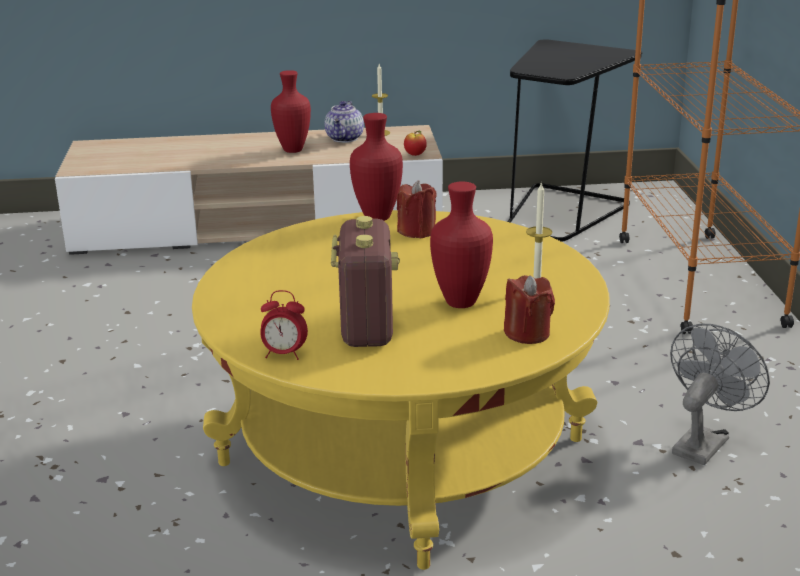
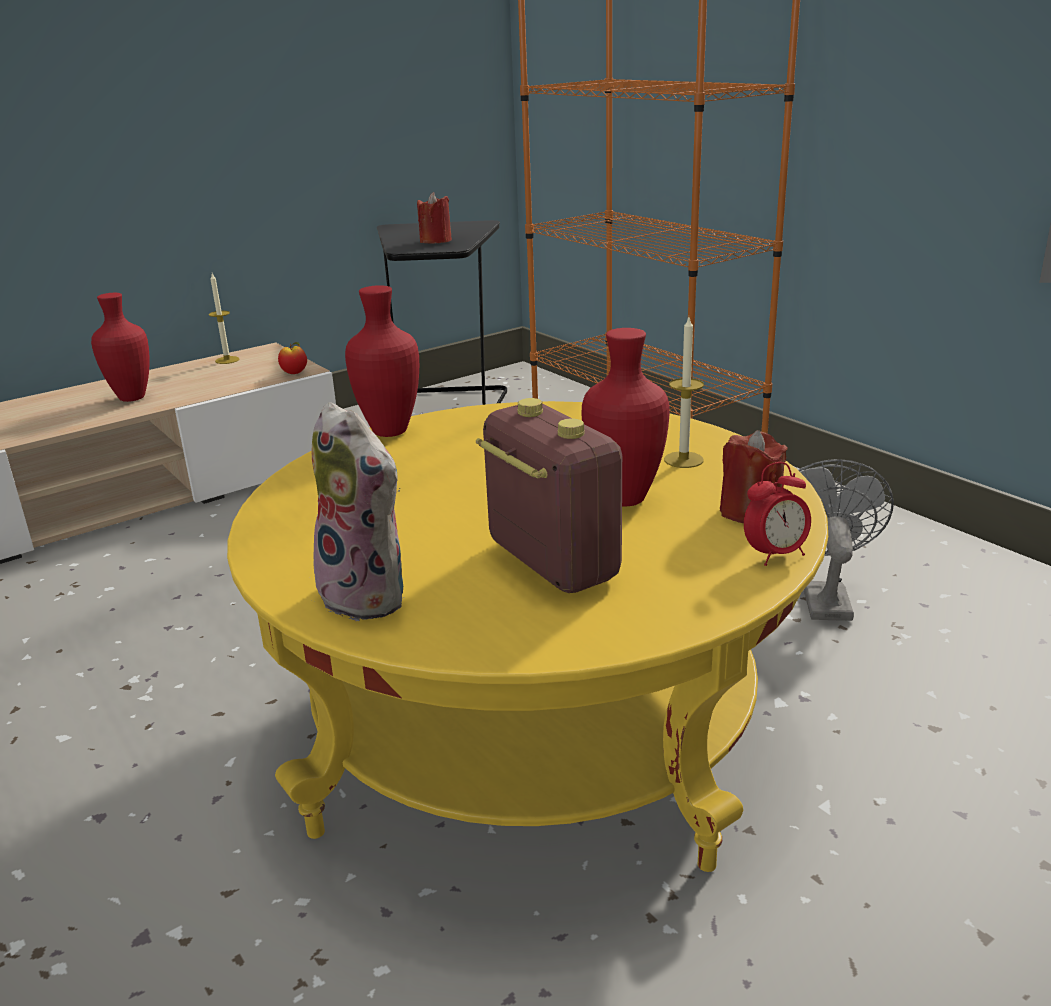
camera: 30 degrees left, 0 degrees up
(250, 315) = (370, 595): none -> plush toy
(284, 354) = (490, 635): alarm clock -> alarm clock (775, 555)
(345, 138) = (189, 373): teapot -> none
(417, 231) = (460, 435): red candle -> red candle (435, 241)

